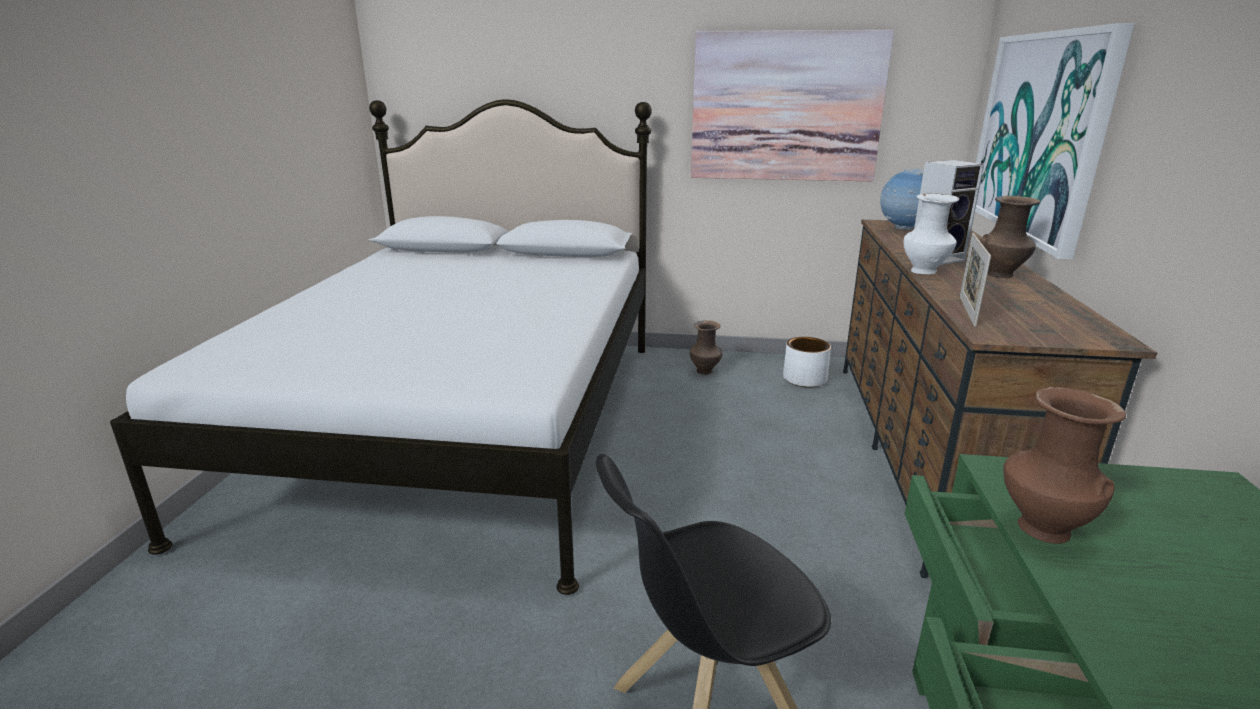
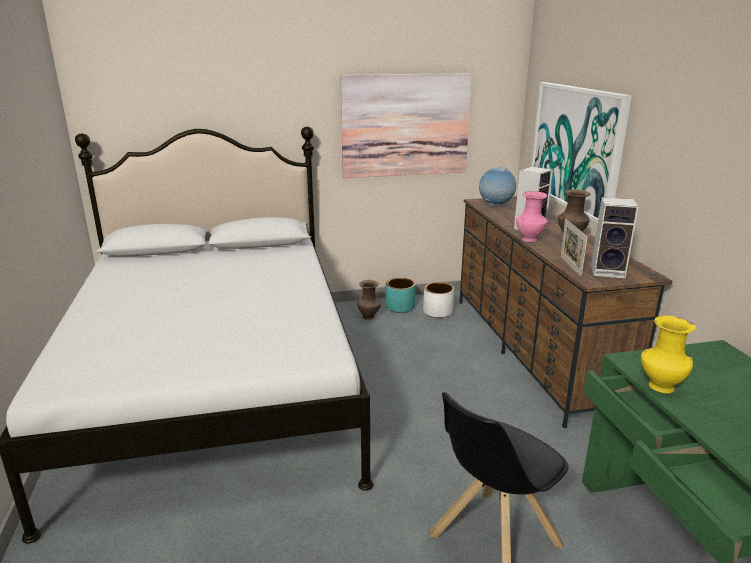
camera: 20 degrees left, 0 degrees up
(753, 365) = (399, 307): none -> turquoise planter
(924, 271) = (529, 239): white vase -> pink vase
(1034, 326) = (609, 271): none -> speaker
(1040, 528) = (660, 386): brown vase -> yellow vase

